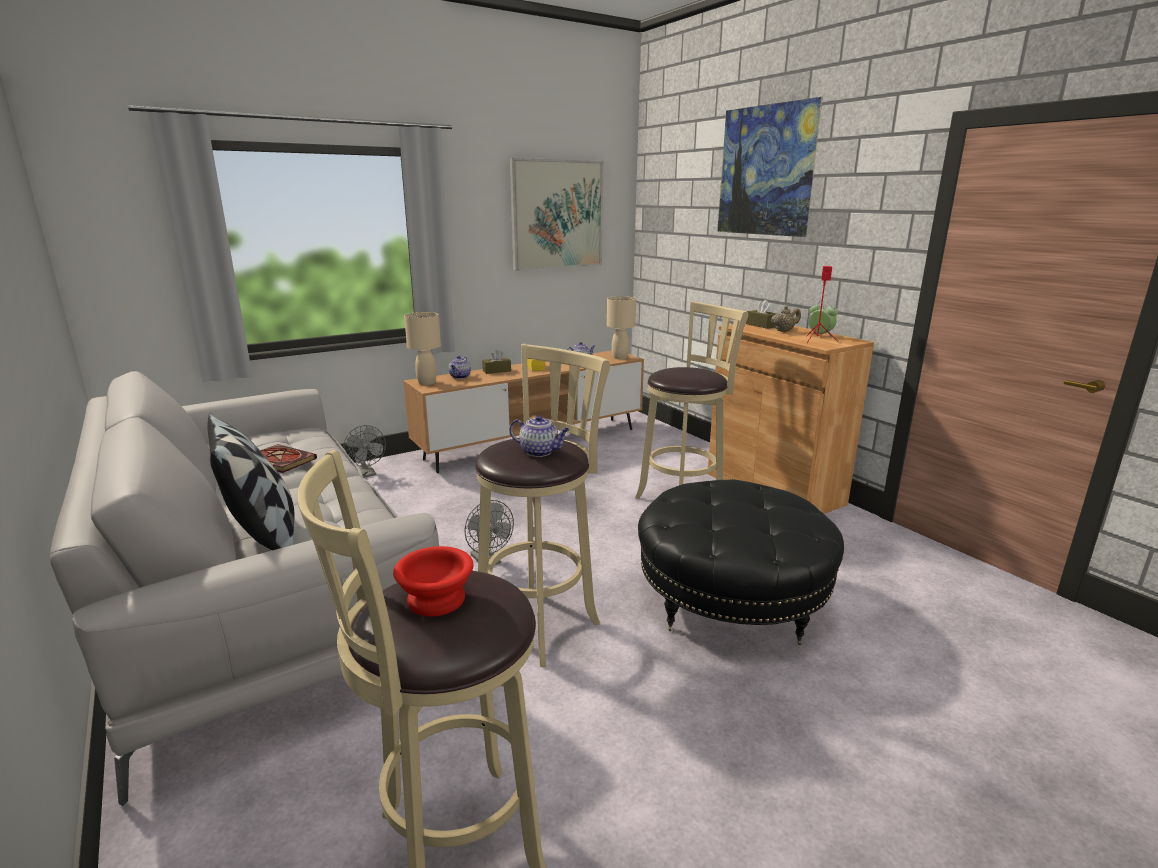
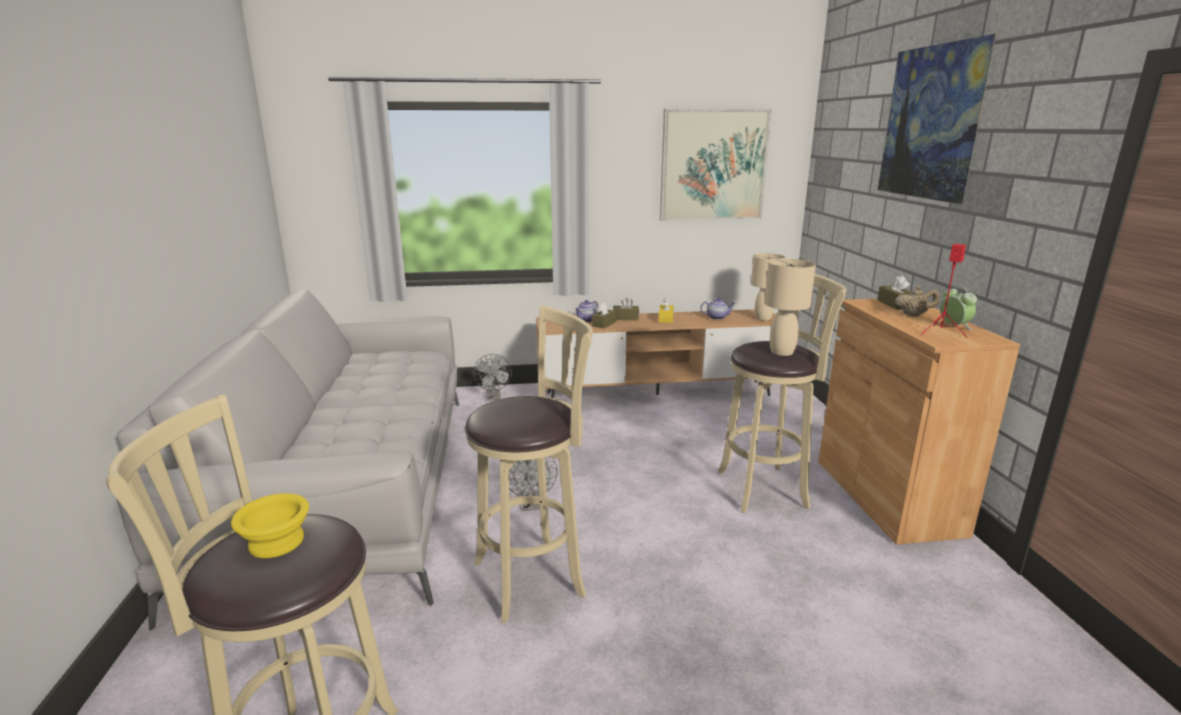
camera: 25 degrees right, 0 degrees up
(264, 537) = (316, 444): pillow -> none
(278, 461) = (384, 378): book -> none
(426, 383) = (552, 322): beige table lamp -> beige table lamp (781, 352)
(434, 600) = (275, 542): red bowl -> yellow bowl
(481, 378) = (604, 324): none -> brown tissue box
(540, 452) = (524, 415): teapot -> none
(731, 599) = (738, 612): black ottoman -> none

